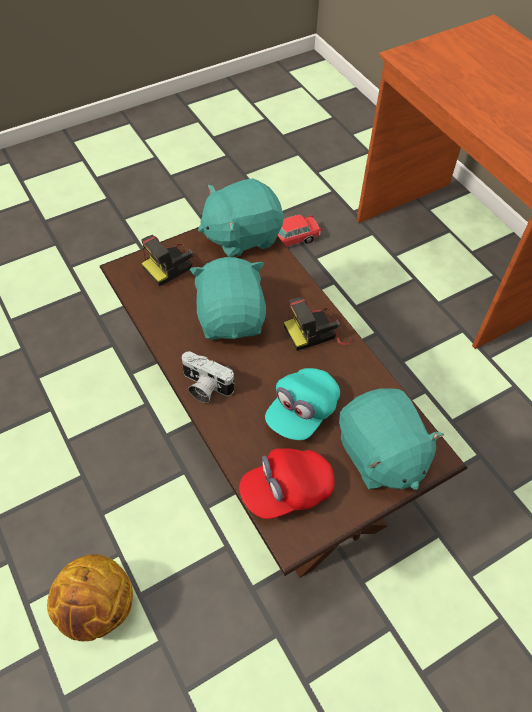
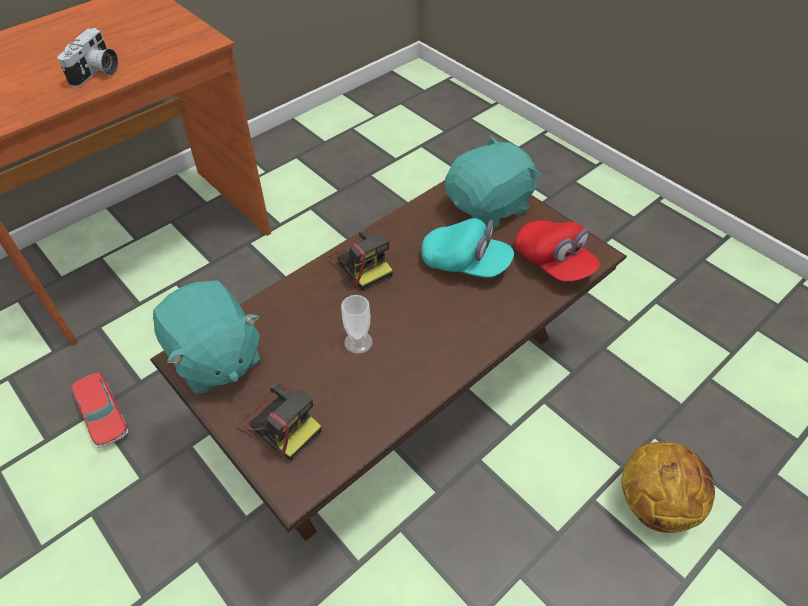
camera: 100 degrees left, 5 degrees down
(204, 387) = (463, 348): camera -> camera (97, 73)
(231, 318) = (358, 342): turquoise plush toy -> cup

